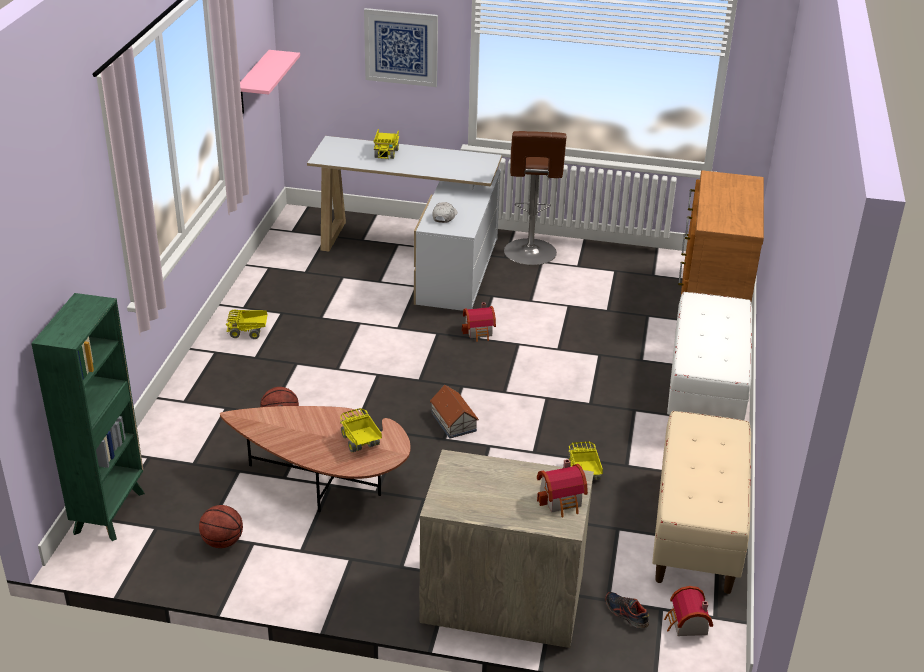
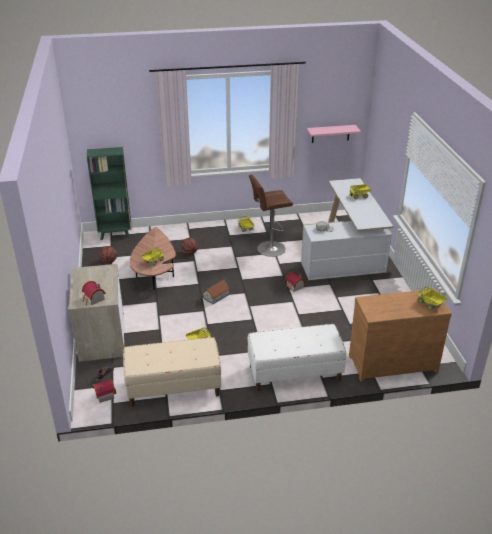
camera: 70 degrees right, 0 degrees up
(401, 47) = (391, 148): picture -> none
(530, 254) = (383, 287): brown stool -> brown stool (269, 249)
(739, 184) = (430, 304): none -> toy truck

